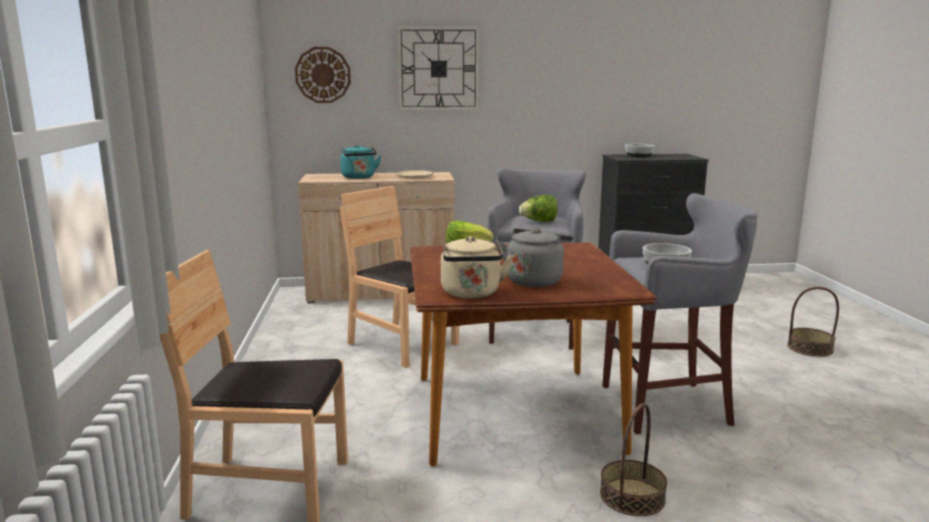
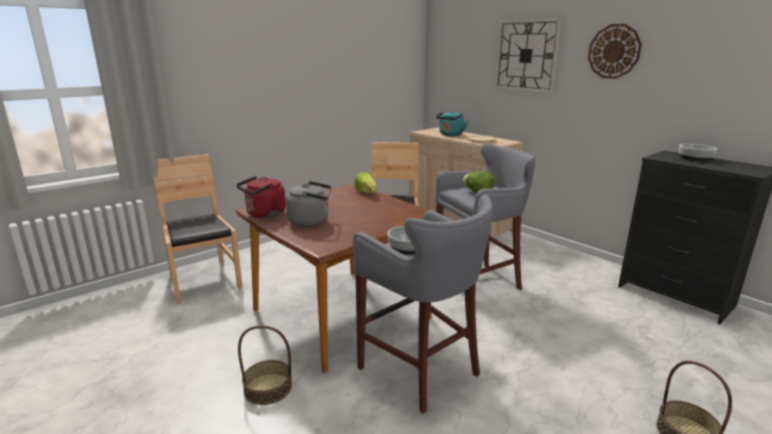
camera: 55 degrees right, 5 degrees up
(323, 75) = (454, 59): wall clock -> wall clock (614, 51)
(471, 294) = (264, 214): beige kettle -> red kettle

